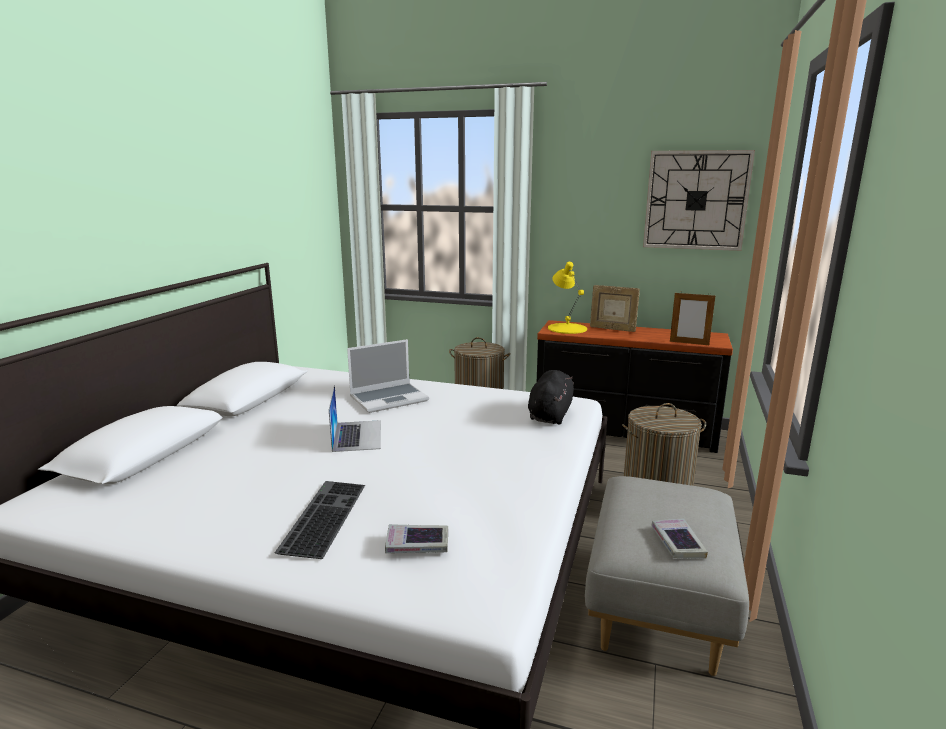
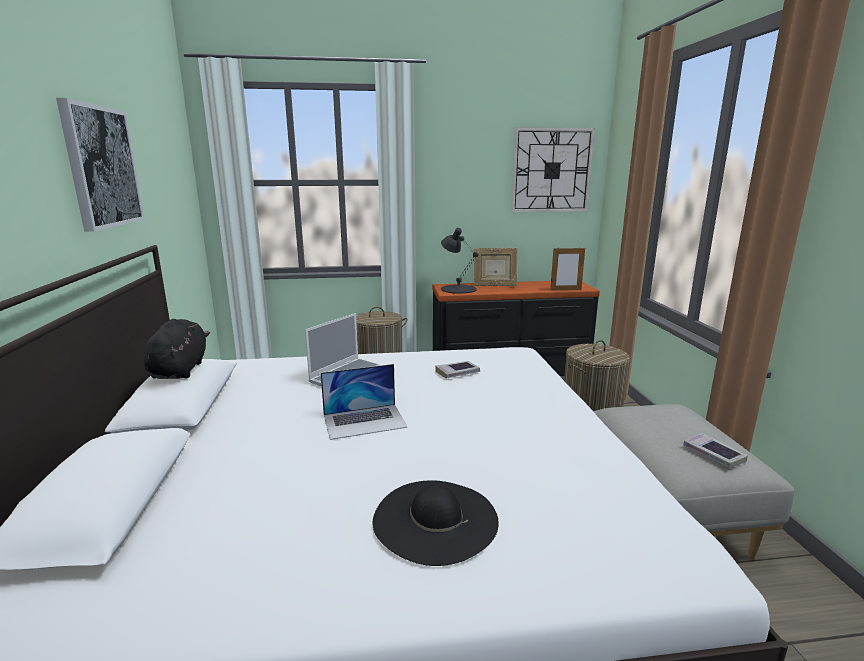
camera: 25 degrees left, 0 degrees up
(219, 200) = (102, 167): none -> picture
(322, 516) = (435, 519): keyboard -> black hat
(357, 435) = (364, 421): laptop -> laptop turned 105 degrees clockwise
(417, 544) = (568, 520): book -> book (457, 373)
(550, 415) = (515, 366): black plush toy -> black plush toy (180, 370)
(567, 328) = (458, 289): yellow table lamp -> black table lamp

